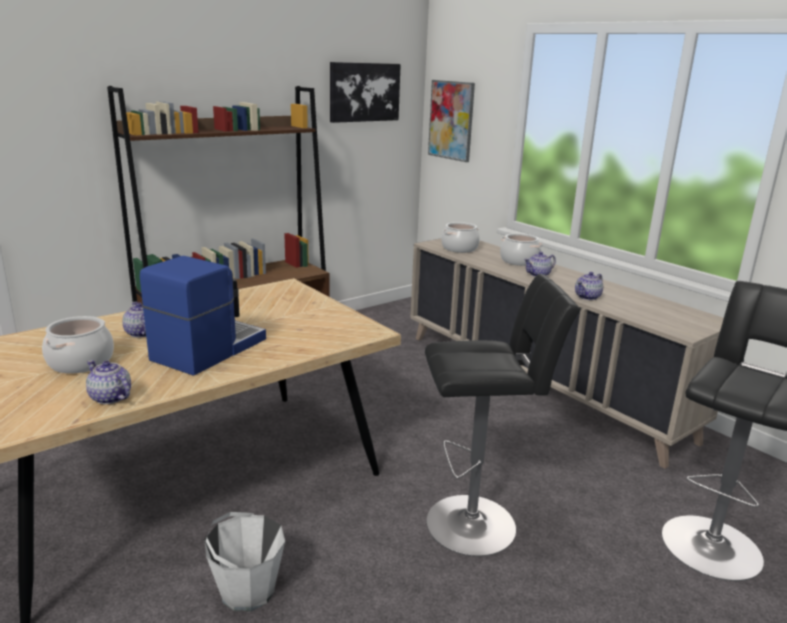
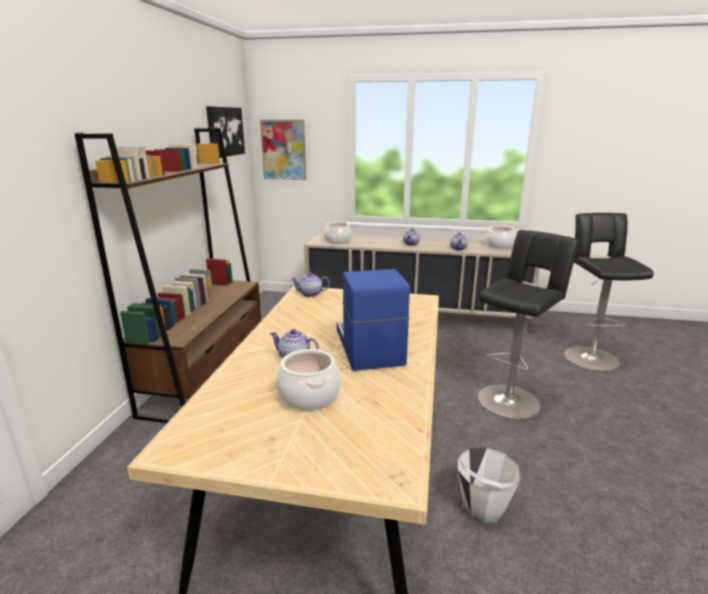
camera: 40 degrees left, 0 degrees up
(110, 398) = (398, 404): teapot -> teapot (311, 294)
(519, 261) = (385, 239): cooking pot -> cooking pot (500, 245)

